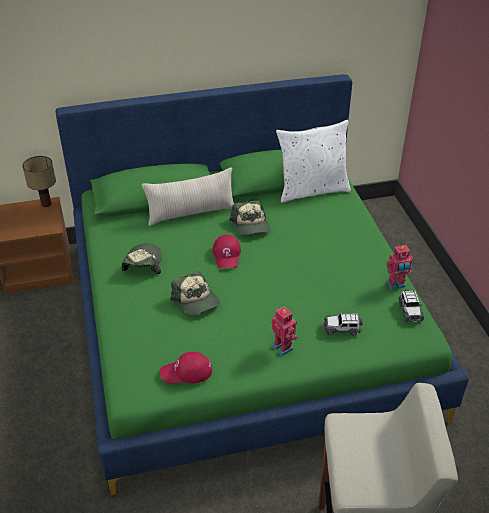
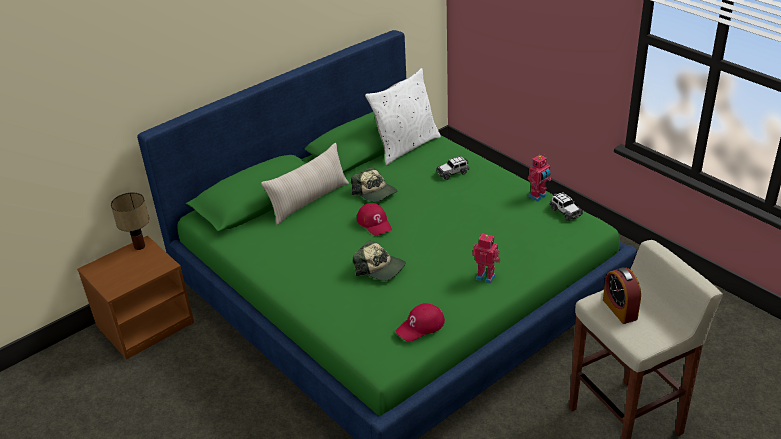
camera: 25 degrees left, 5 degrees down
(143, 263) = (300, 257): cap -> none
(342, 328) = (522, 244): toy car -> toy car (453, 173)
(361, 442) = (619, 309): none -> alarm clock

